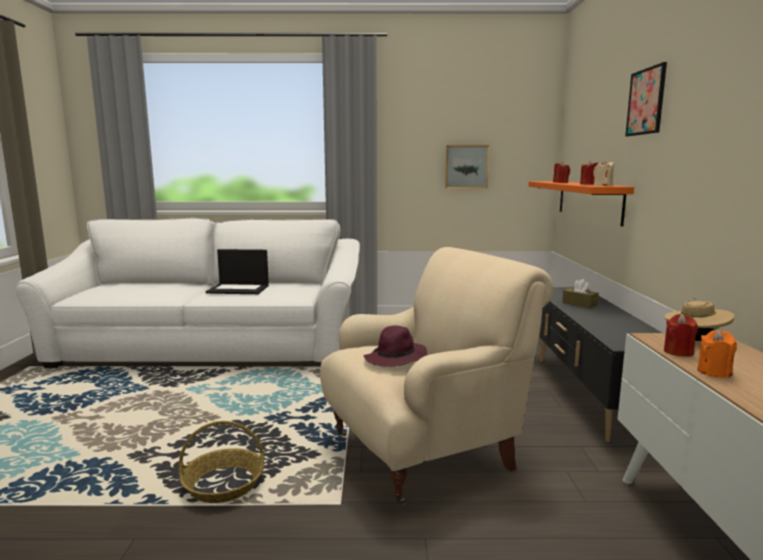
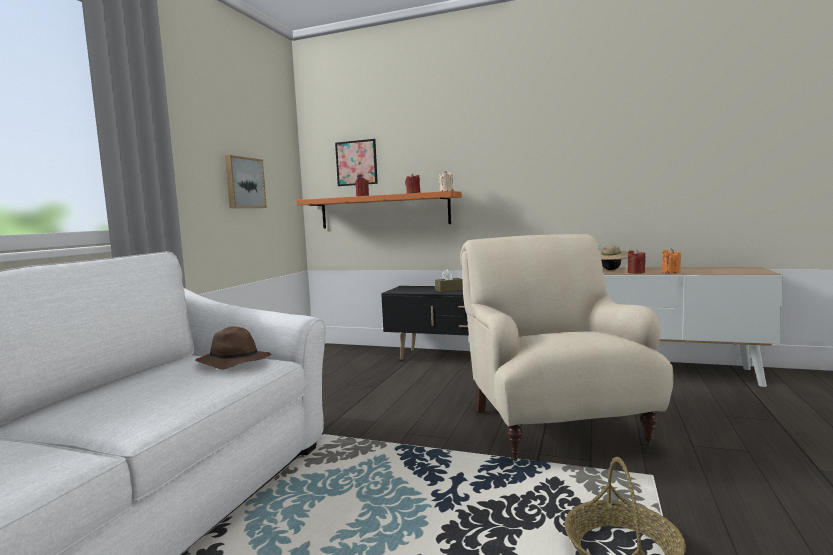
camera: 70 degrees left, 5 degrees down
(239, 289) = (137, 394): laptop -> none
(293, 292) = (233, 362): none -> brown hat
(395, 359) = (580, 333): purple hat -> none
(646, 101) = (464, 128): picture -> picture (356, 163)

